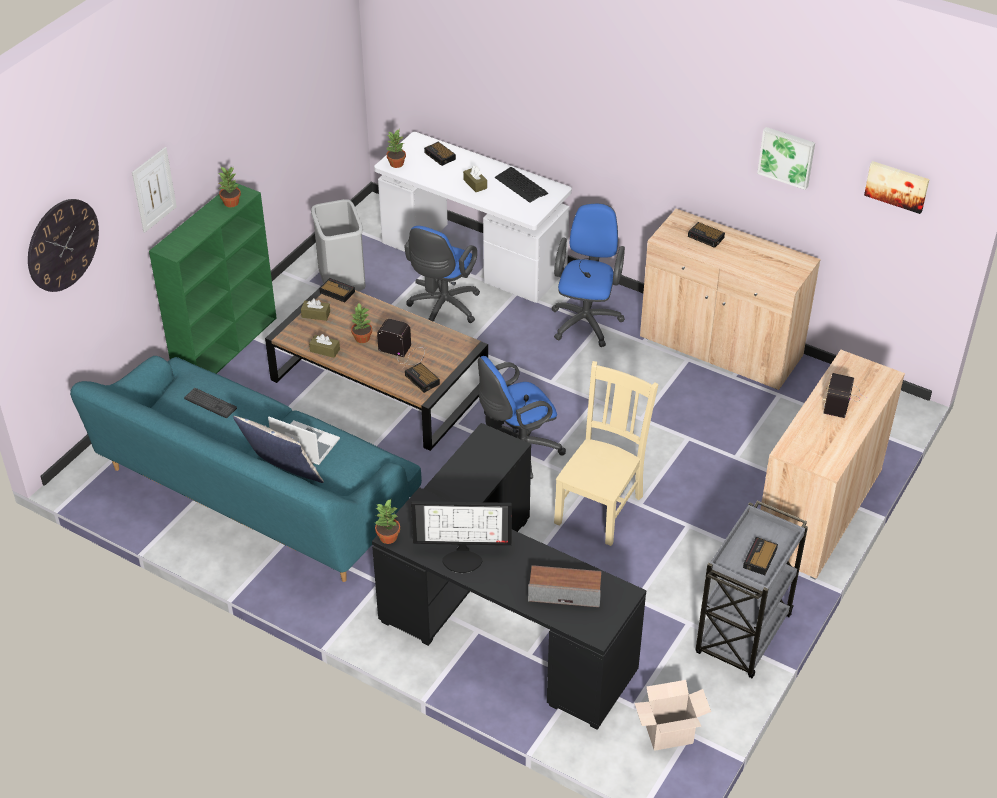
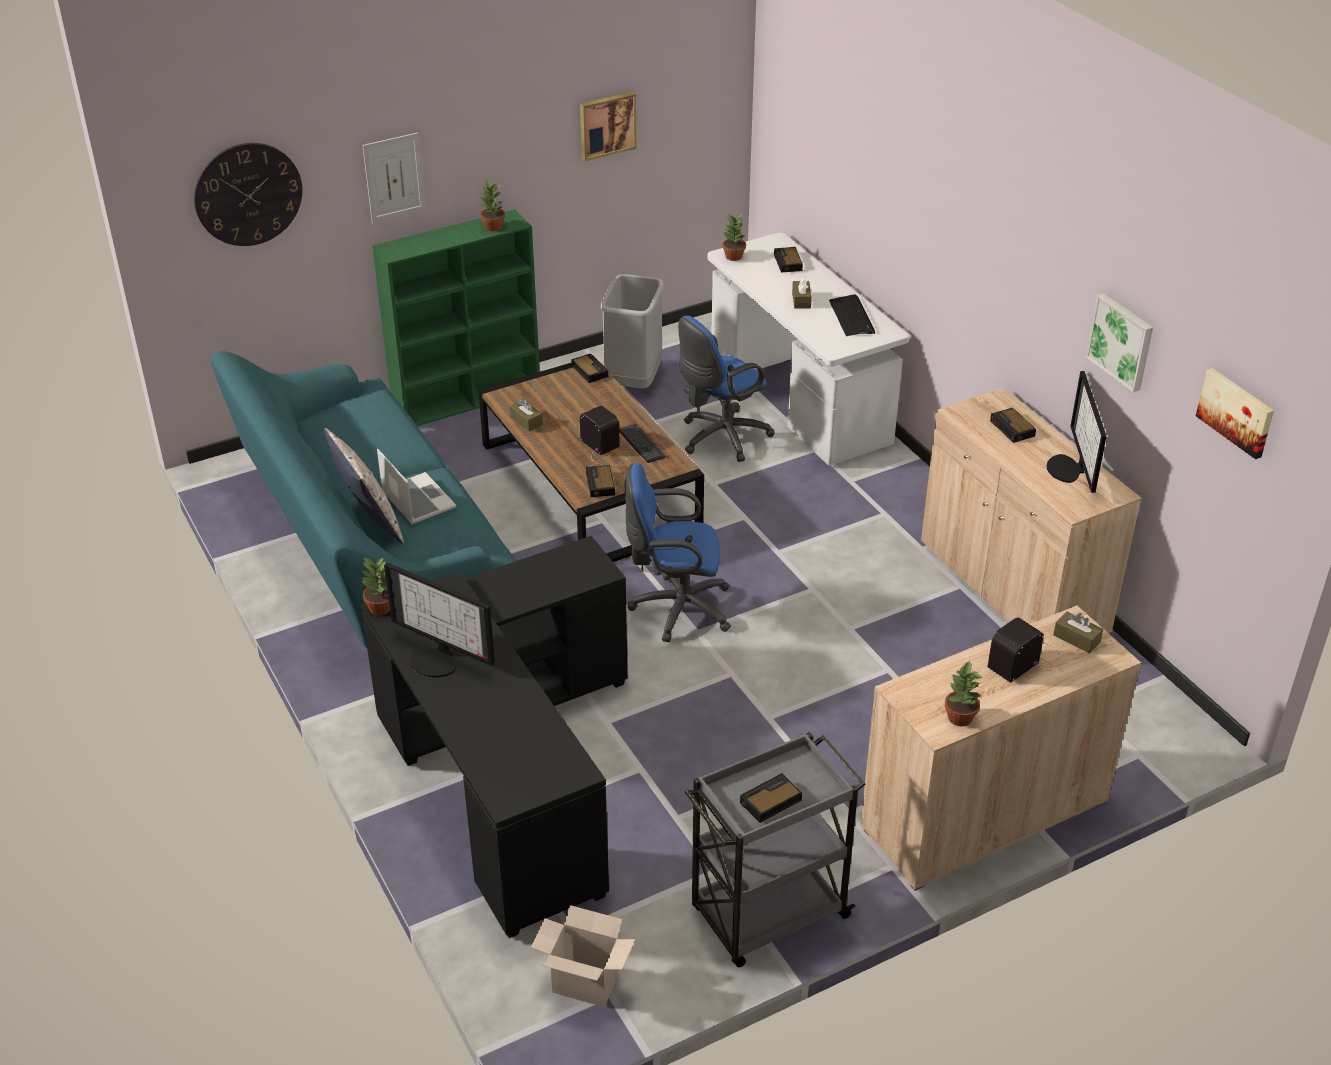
camera: 30 degrees right, 5 degrees down
(210, 403) = (363, 429): keyboard -> keyboard (641, 443)
(279, 90) = (607, 125): none -> picture
(316, 314) = (548, 385): brown tissue box -> brown tissue box (1076, 639)
(362, 338) = (574, 423): potted plant -> potted plant (959, 718)
(564, 593) = (510, 743): speaker -> none
(586, 320) = (873, 503): blue office chair -> none
(600, 507) = (720, 703): beige chair -> none
(763, 254) = (1069, 469): none -> monitor

